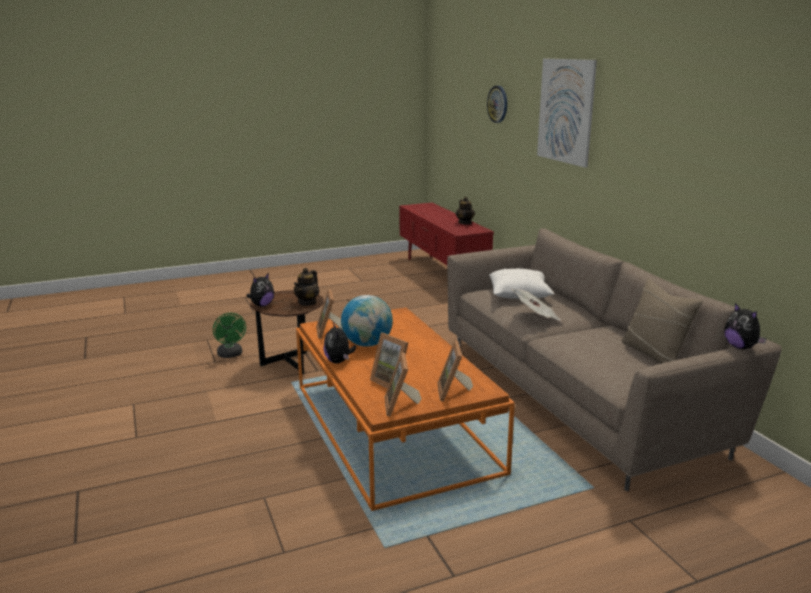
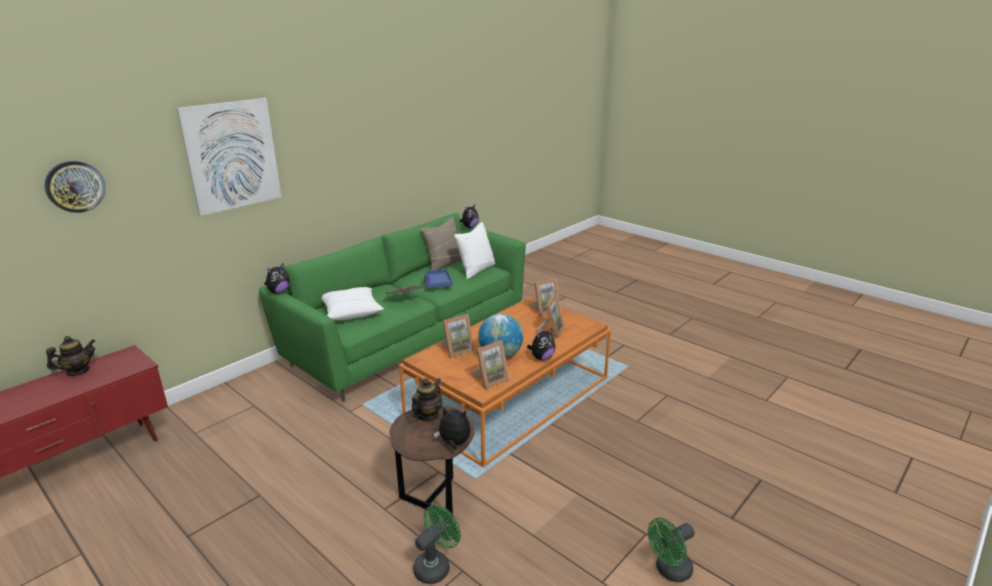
camera: 115 degrees left, 5 degrees up
(95, 433) = (669, 571): none -> green fan
(307, 302) = (427, 415): teapot -> teapot turned 60 degrees counterclockwise
(401, 406) = (578, 321): picture frame -> picture frame (457, 350)
(529, 246) = (278, 292): none -> plush toy
(577, 339) = (437, 283): none -> blue tray
(577, 393) = (407, 336): beige sofa -> green sofa
(622, 371) = (476, 270): none -> white pillow

